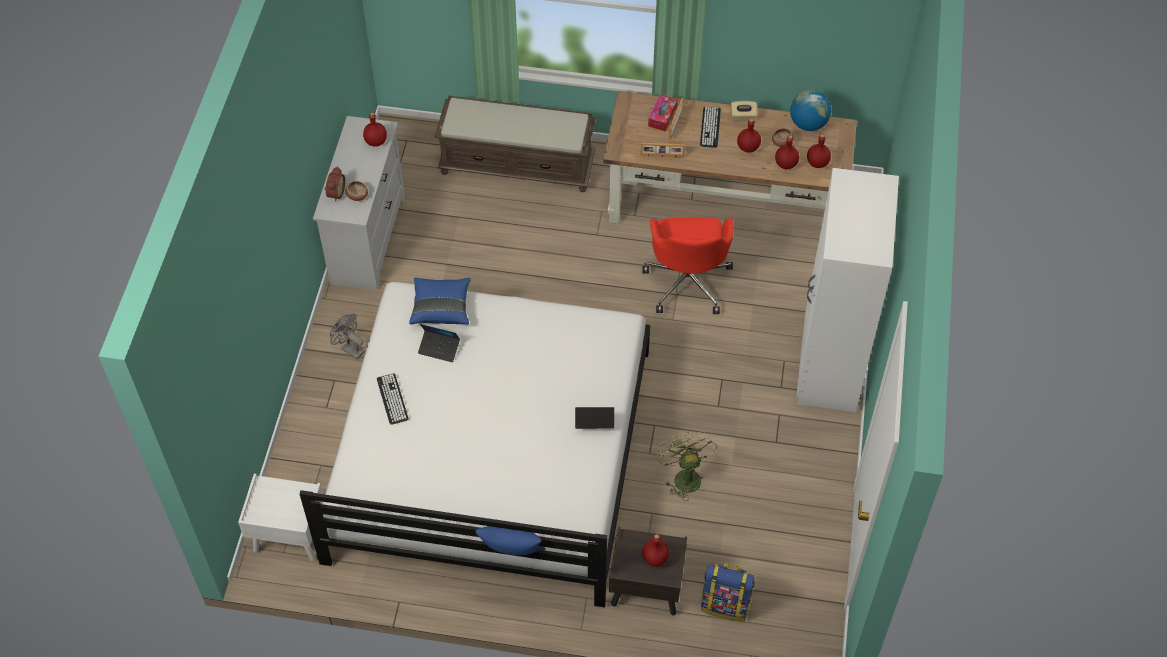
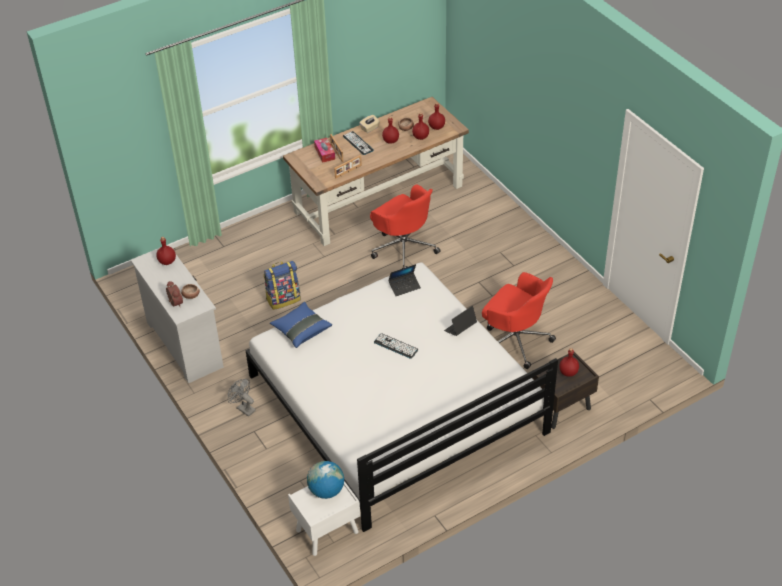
camera: 40 degrees left, 10 degrees down
(350, 348) = (243, 408): grey fan -> grey fan turned 45 degrees clockwise
(392, 399) = (329, 395): keyboard -> keyboard (396, 346)
(439, 348) = (326, 351): laptop -> laptop (404, 286)
(512, 555) = (495, 422): blue pillow -> none
(518, 165) = (234, 250): brown bench -> none
(684, 476) = (515, 340): green fan -> red office chair
(725, 604) = (609, 385): backpack -> backpack (283, 299)
(808, 124) = (409, 112): globe -> globe (326, 490)
(828, 365) = (525, 239): white wardrobe -> none

